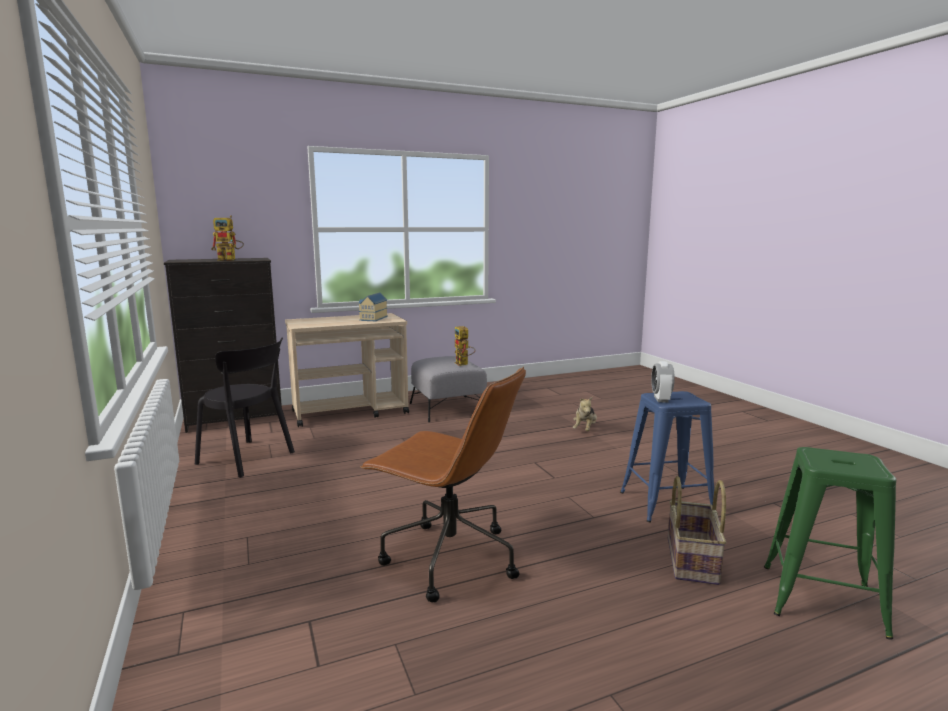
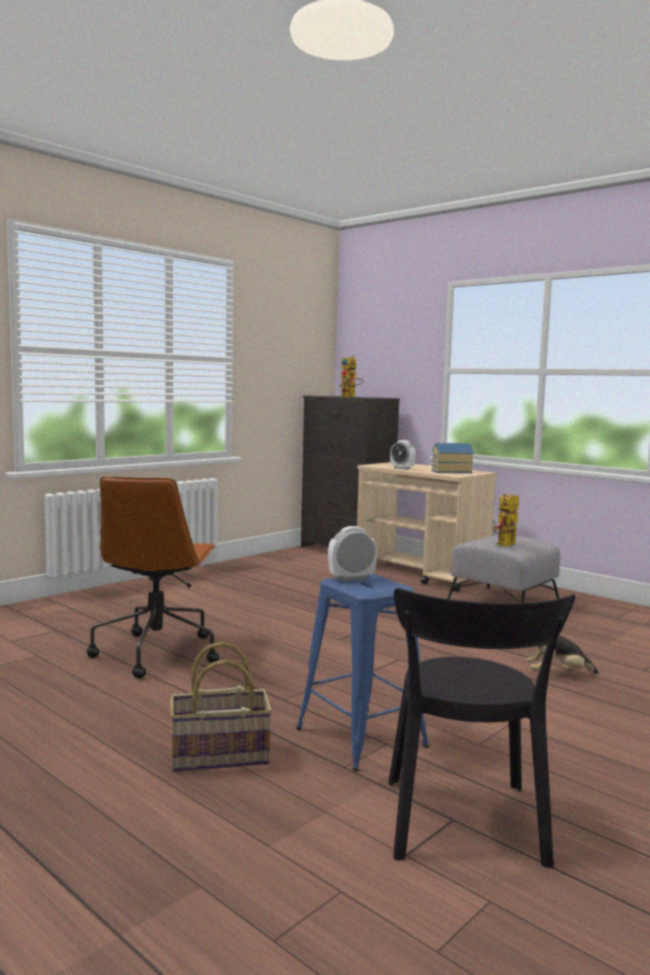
camera: 65 degrees right, 5 degrees down
(248, 459) = (274, 570): black chair -> black chair (464, 826)
(336, 323) = (402, 468): none -> alarm clock
(822, 599) = (171, 840): green stool -> none

